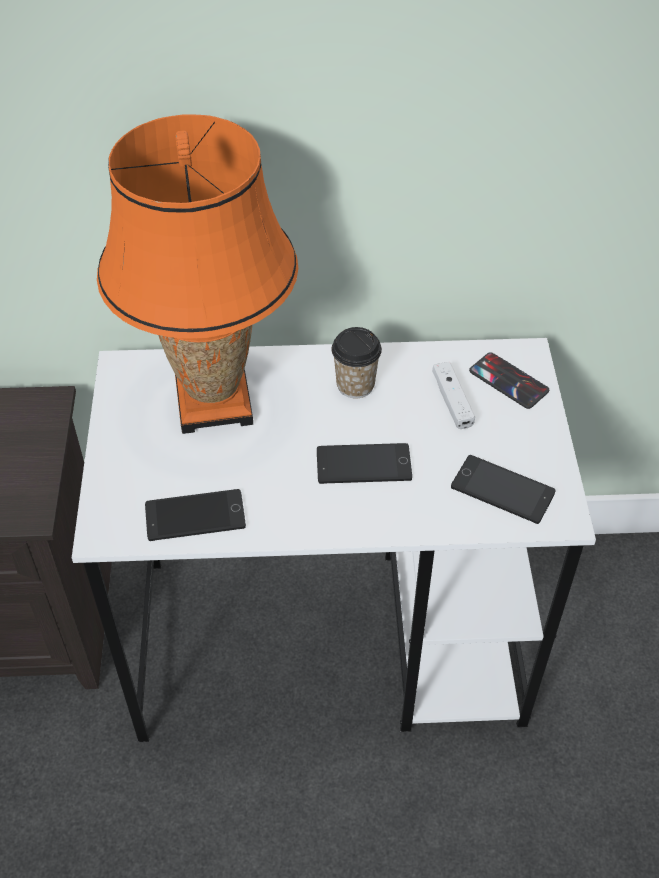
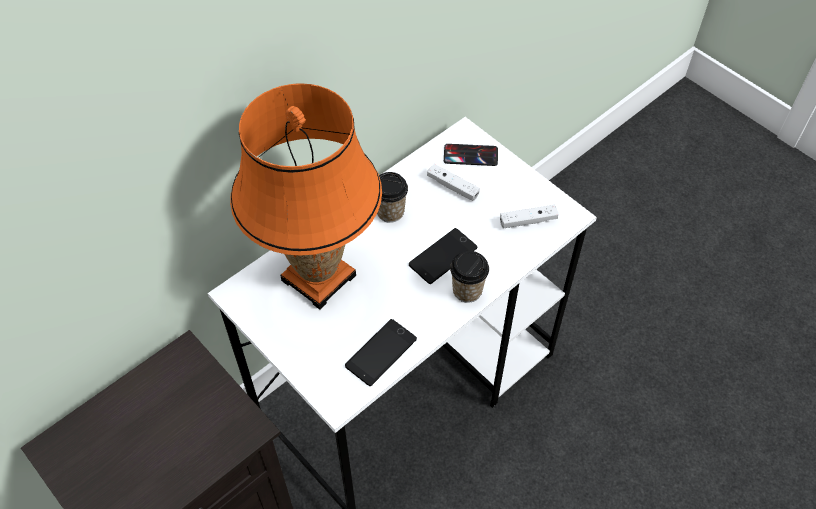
camera: 40 degrees left, 5 degrees up
(352, 517) = (467, 290): none -> cup
(502, 490) = (528, 221): phone -> white game controller

